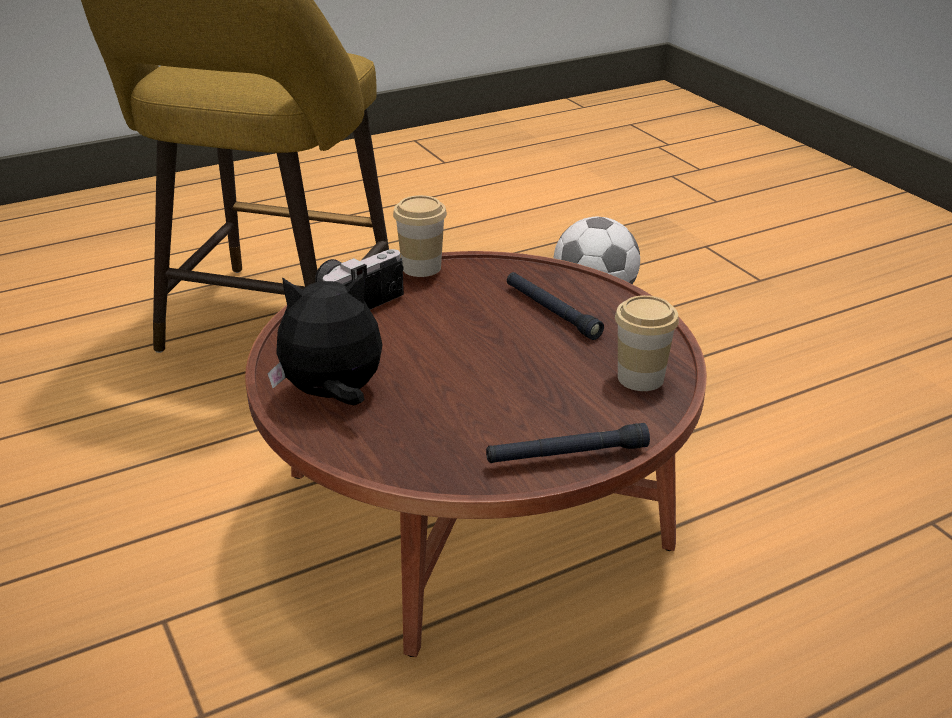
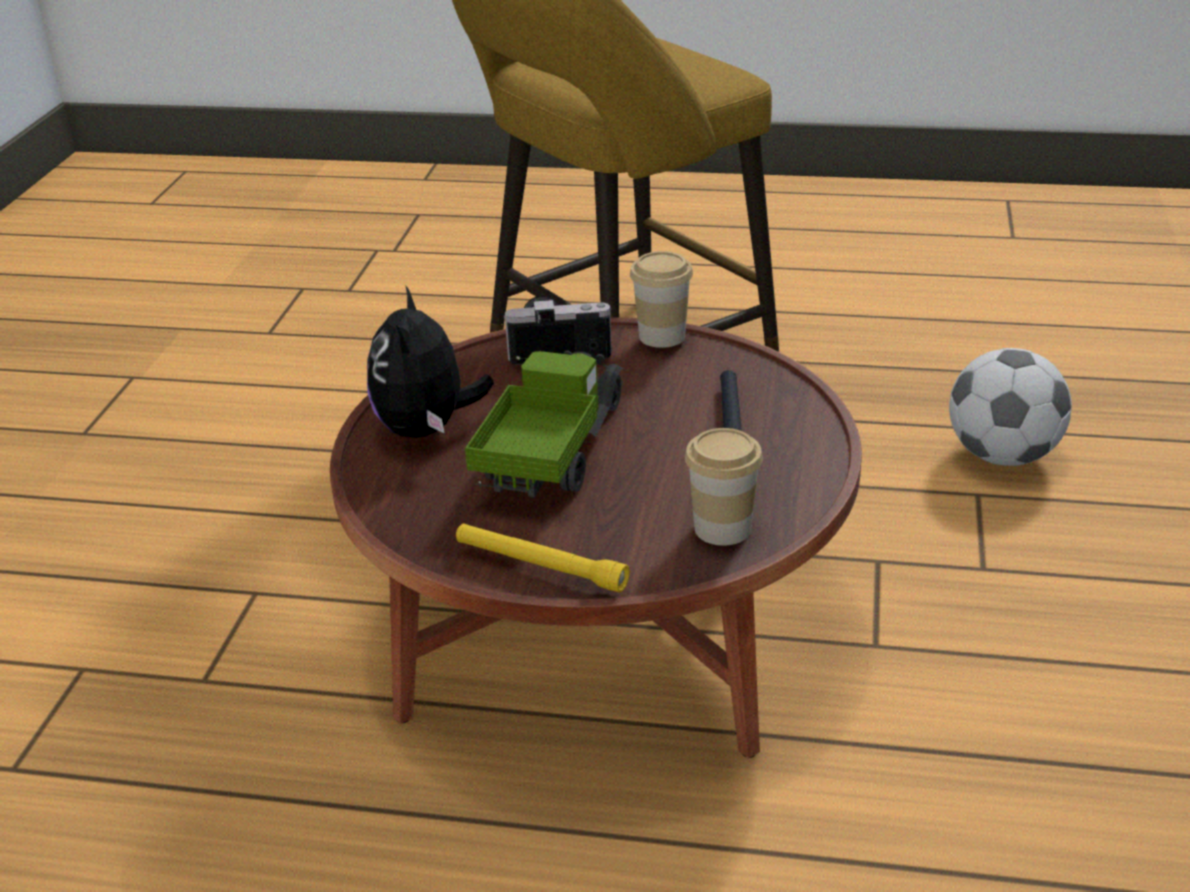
camera: 40 degrees right, 0 degrees up
(333, 396) = (427, 430): plush toy -> plush toy turned 120 degrees counterclockwise
(454, 374) = (552, 452): none -> toy truck
(567, 454) = (540, 566): black flashlight -> yellow flashlight

